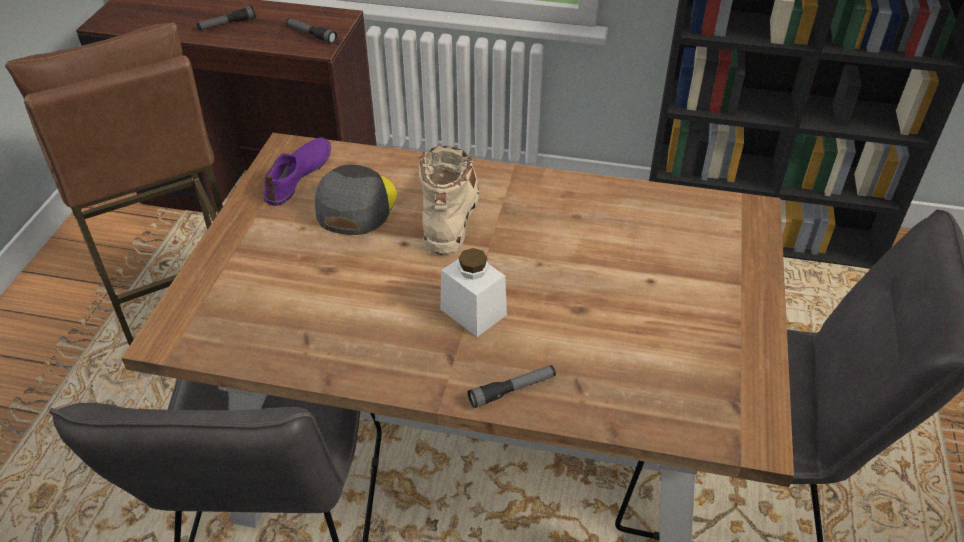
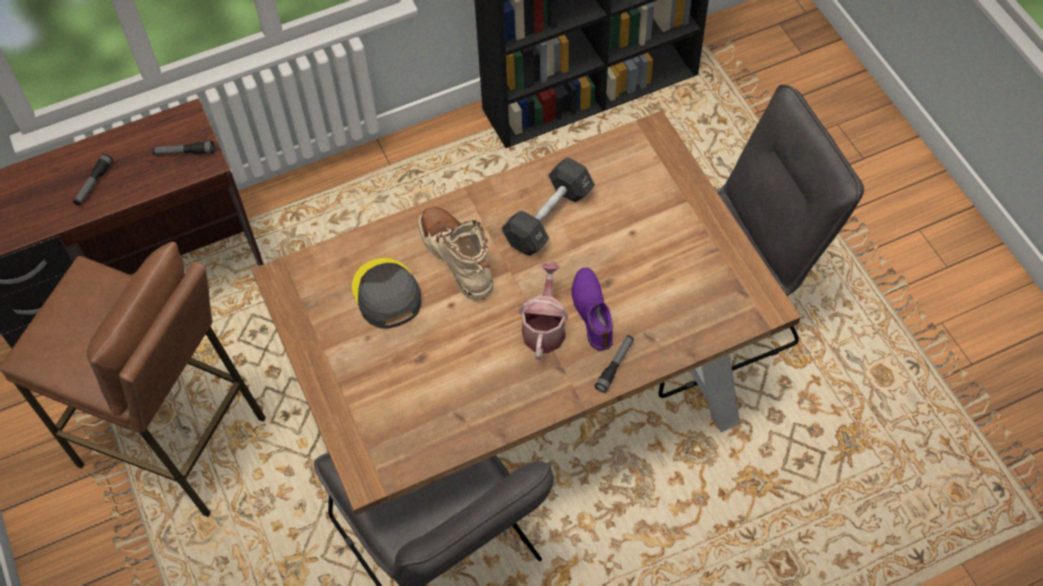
camera: 35 degrees left, 15 degrees up
(299, 176) = (318, 296): purple shoe -> purple shoe (593, 312)
(473, 312) = (544, 327): white jar -> watering can
(572, 224) = (548, 217): none -> black dumbbell

